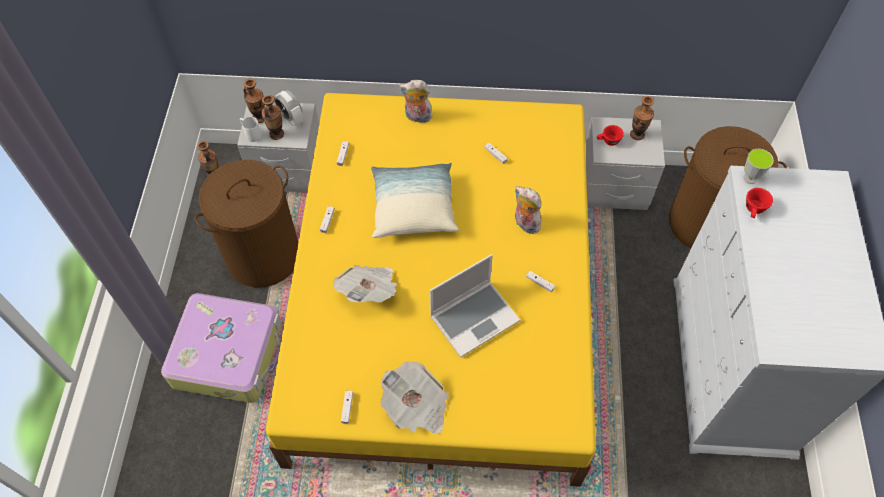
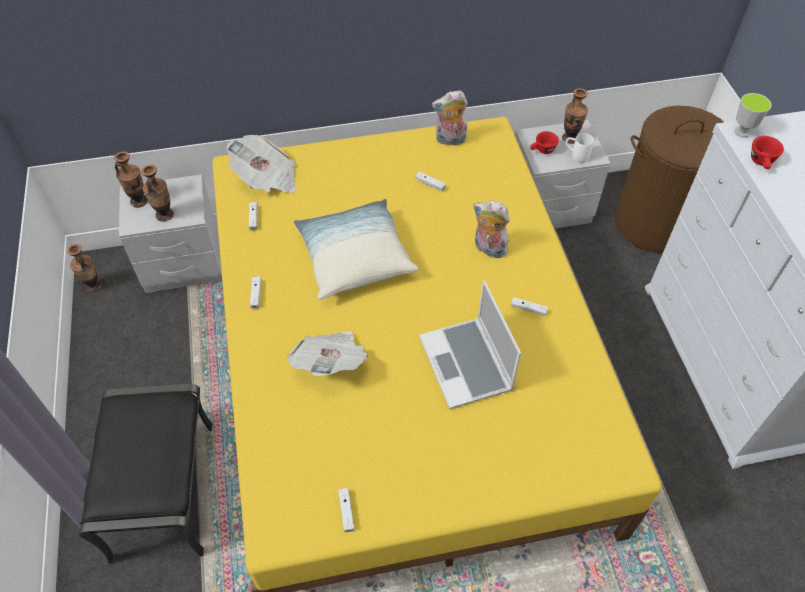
camera: 15 degrees left, 5 degrees down
(229, 354) = (162, 489): suitcase -> black ottoman
(251, 134) = (133, 221): white mug -> white mug (576, 155)
(263, 255) = (176, 363): brown laundry basket -> none
(291, 118) = (177, 194): alarm clock -> none
(416, 407) = (432, 487): newspaper -> newspaper (266, 178)
(417, 117) = (328, 162): plush toy -> plush toy (450, 140)
(474, 317) = (467, 365): laptop -> laptop turned 120 degrees clockwise

